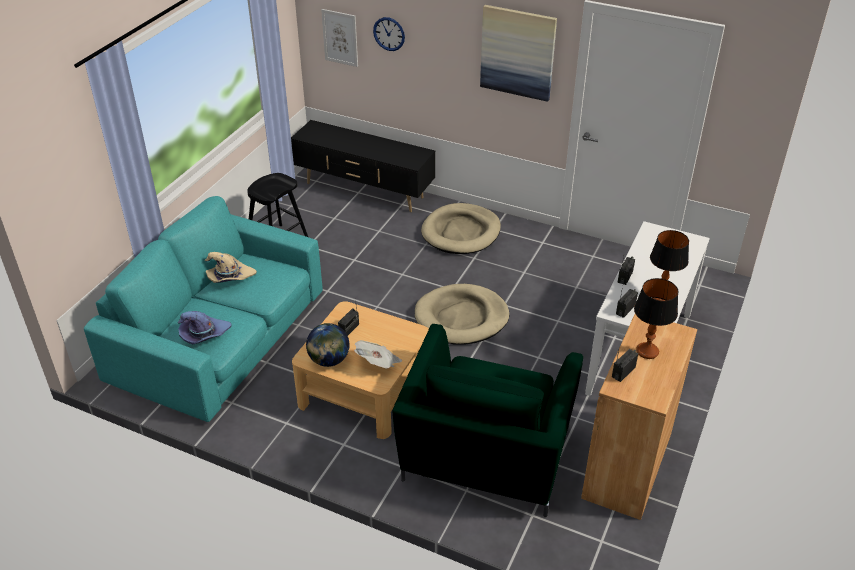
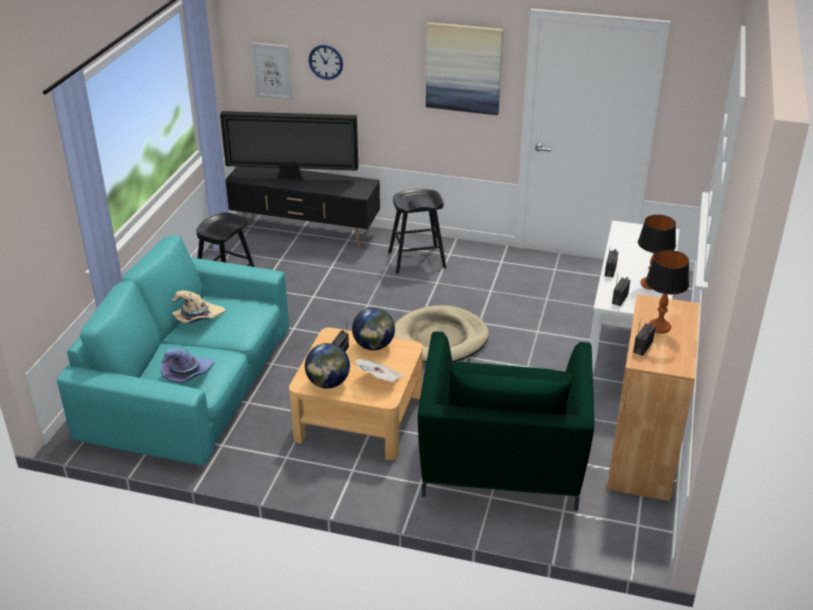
camera: 10 degrees left, 5 degrees down
(354, 141) = (292, 178): none -> television
(382, 326) = (373, 346): none -> globe
(461, 232) = (416, 260): beige dog bed -> black stool

